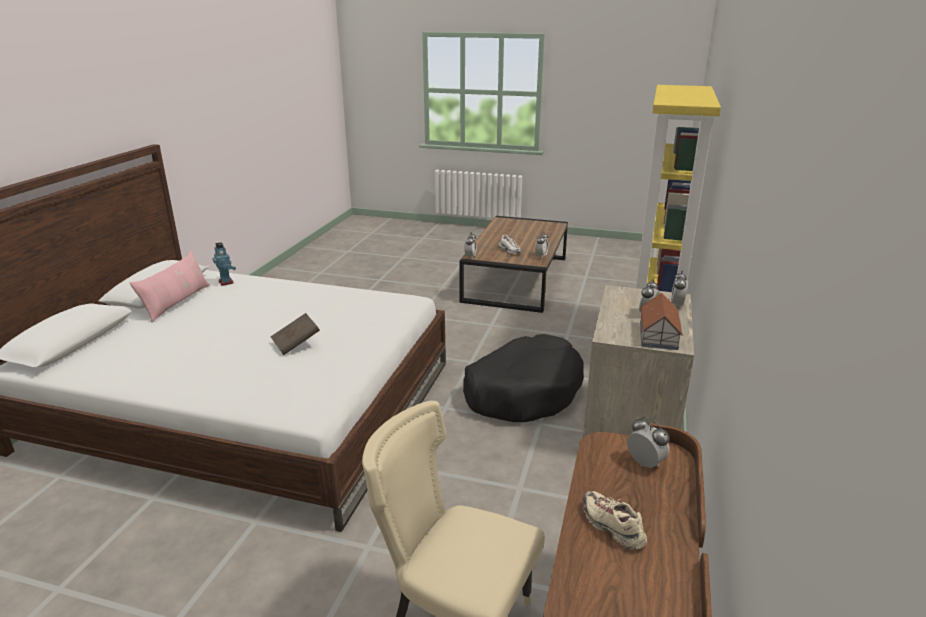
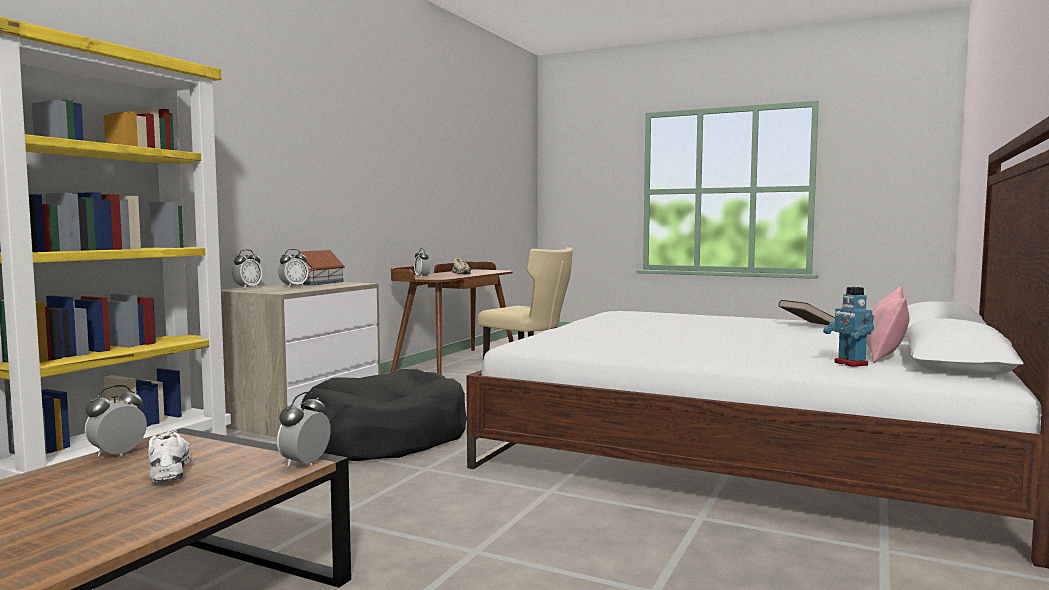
camera: 170 degrees left, 20 degrees down
(296, 344) = (658, 324): brown book -> brown book (807, 325)

